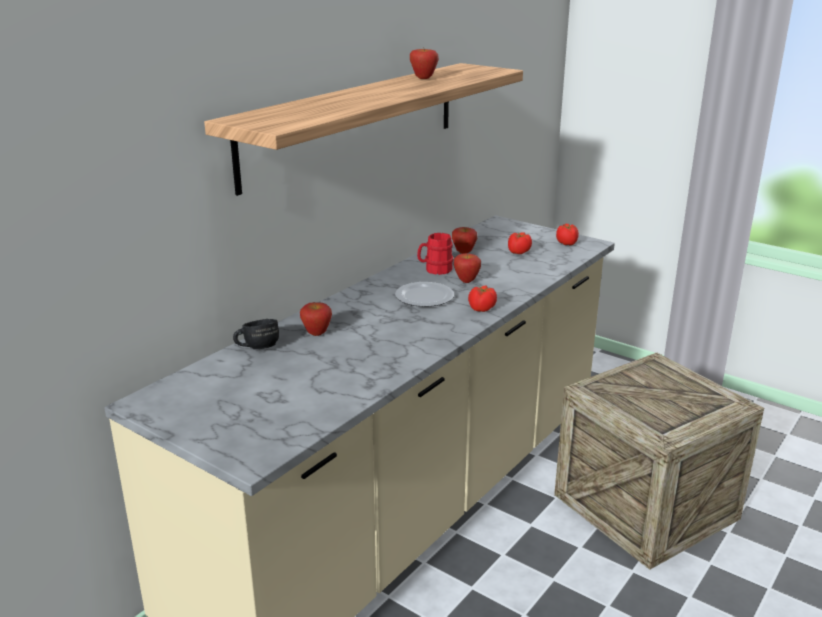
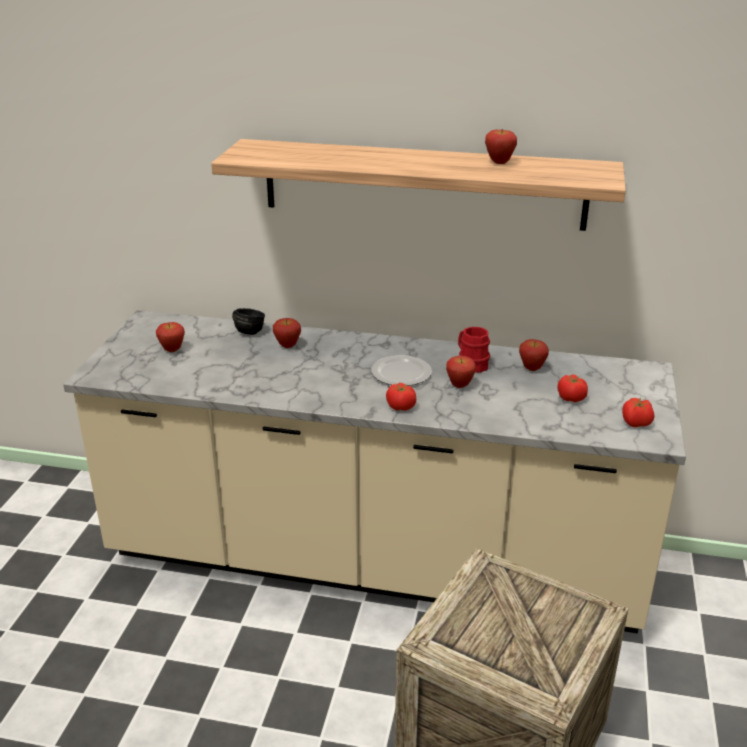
camera: 65 degrees right, 5 degrees up
(250, 397) = (172, 350): none -> apple

